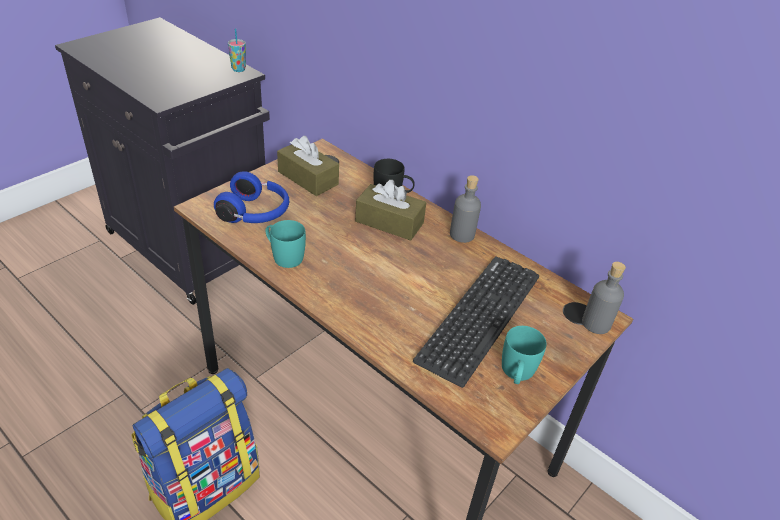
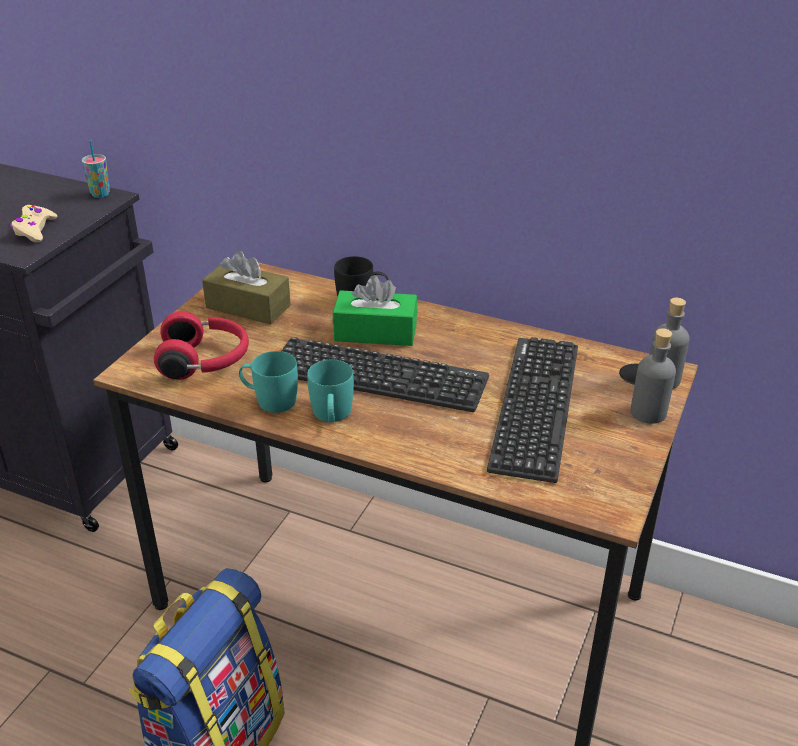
camera: 15 degrees left, 5 degrees down
(180, 86) = (35, 230): none -> beige game controller
(255, 213) = (205, 361): blue headphones -> red headphones
(372, 258) = (378, 376): none -> keyboard
(389, 222) = (375, 332): brown tissue box -> green tissue box
(462, 234) = (467, 325): grey bottle -> grey bottle (648, 412)
(516, 374) = (606, 453): turquoise mug -> turquoise mug (332, 416)

